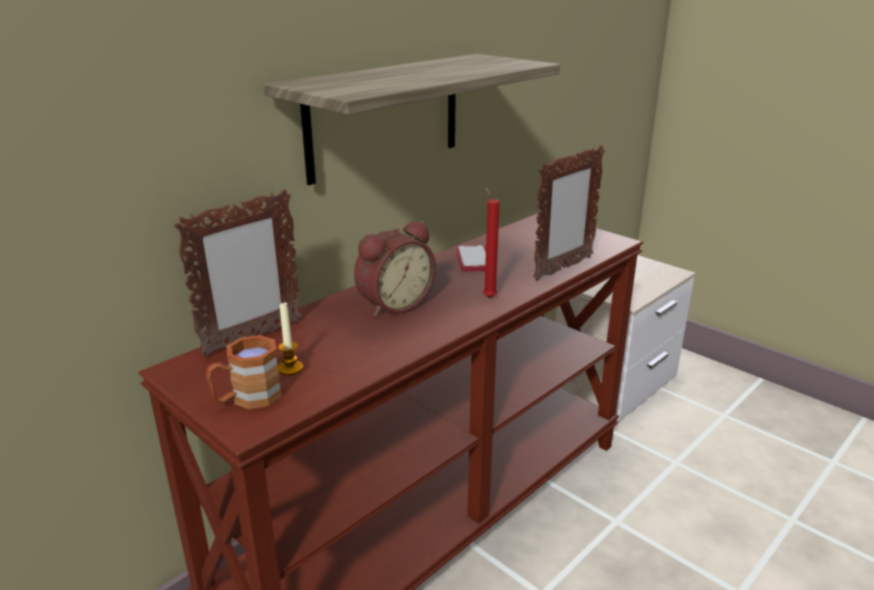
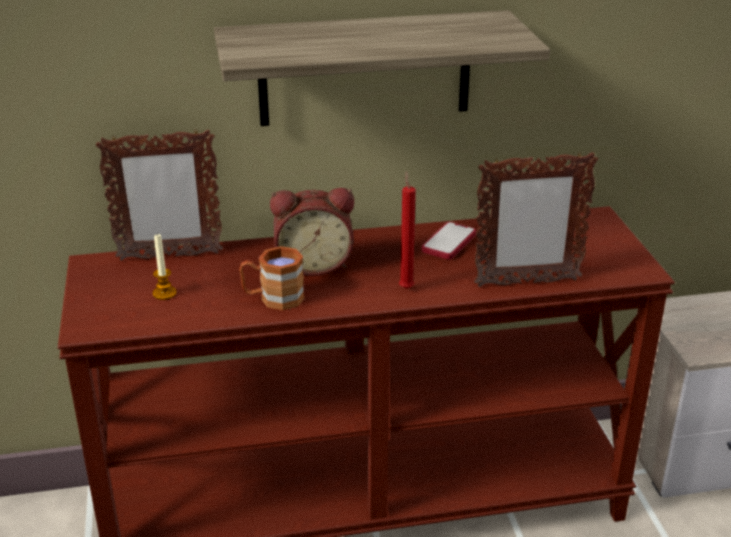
camera: 35 degrees right, 5 degrees up
(247, 399) = (108, 307): brown mug -> brown mug (273, 299)

